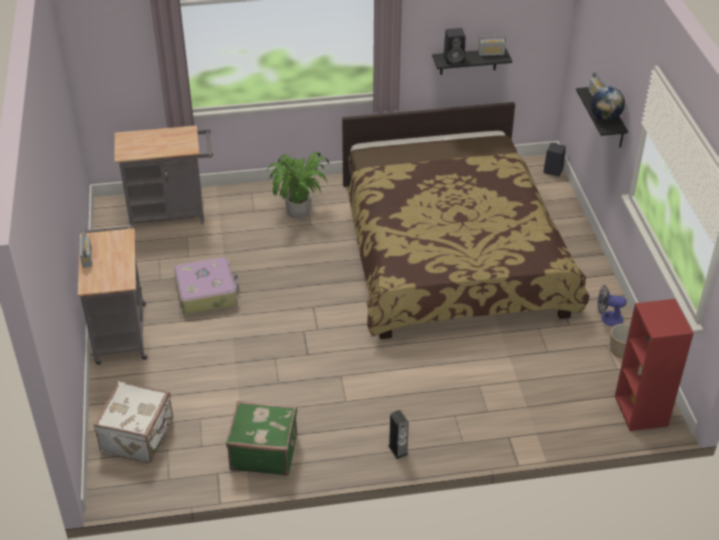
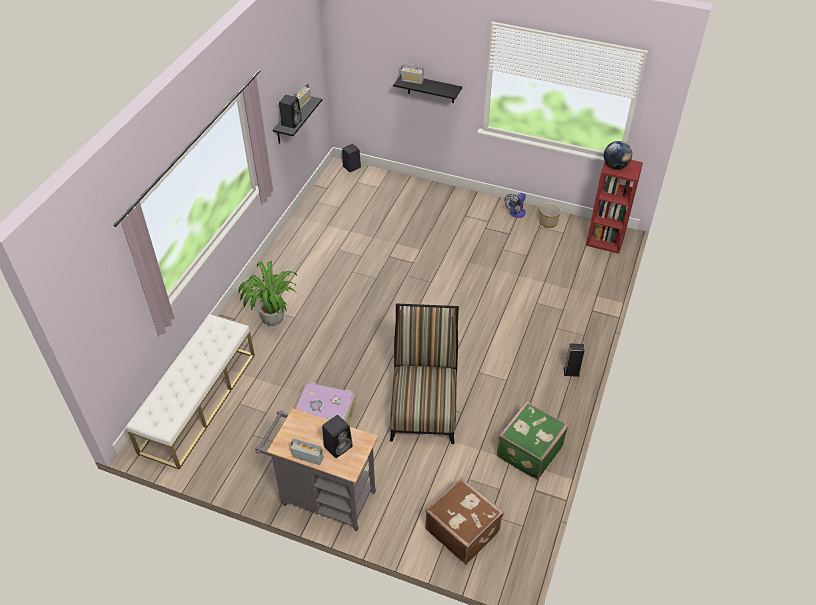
camera: 60 degrees left, 5 degrees up
(109, 270) = (338, 446): none -> black speaker
(139, 436) = (463, 529): white suitcase -> brown suitcase
(172, 213) = (198, 402): grey cart -> white bench
(266, 353) = (424, 406): none -> chair
(450, 251) = (392, 255): bed -> none
(605, 117) = (439, 88): globe -> globe (615, 166)

